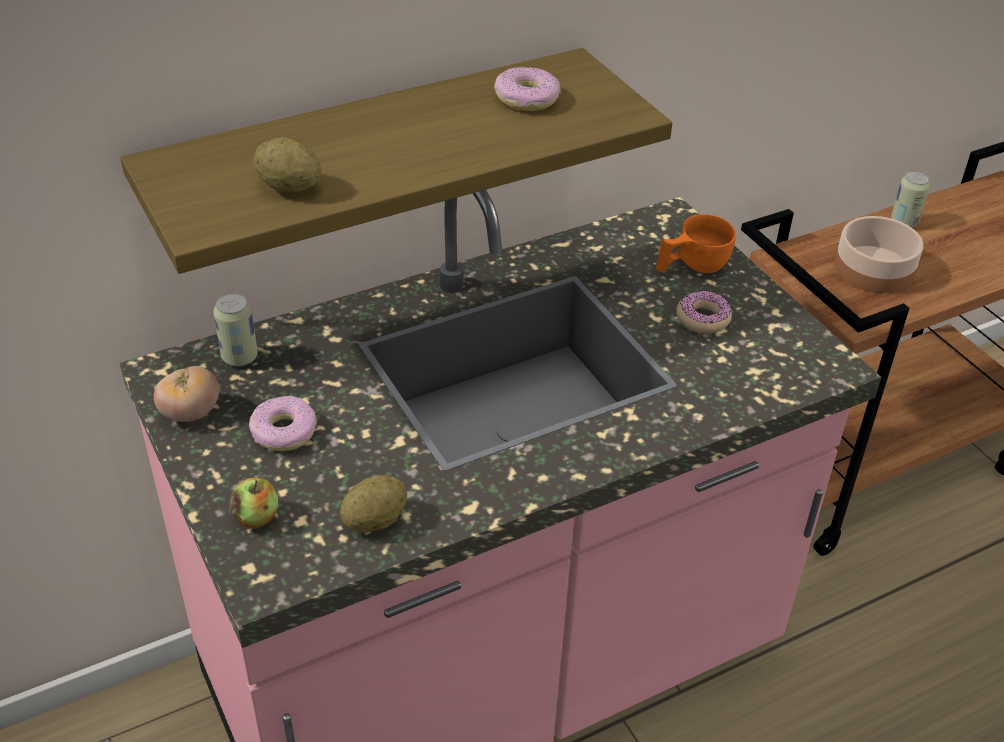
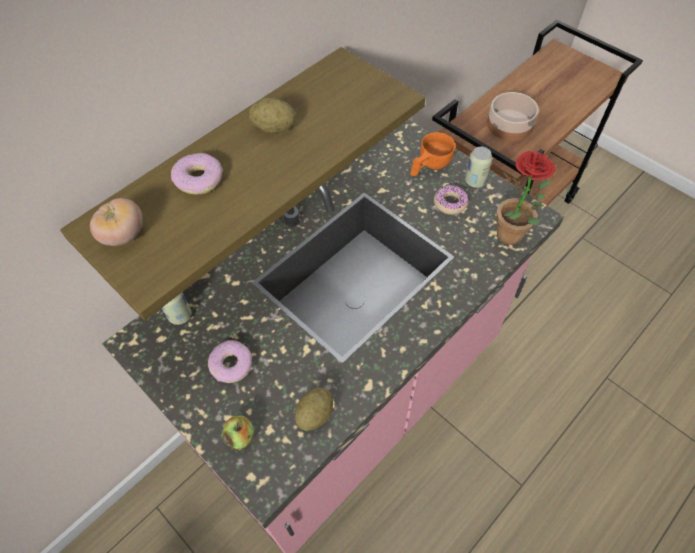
camera: 15 degrees left, 15 degrees up
(190, 413) = (165, 369): tomato -> tomato (124, 235)
(289, 187) = (196, 225): potato -> potato (274, 128)
(527, 98) = (324, 100): donut -> donut (199, 179)
(782, 385) = (512, 239): none -> potted plant
(904, 221) = (514, 87): can -> can (475, 181)

